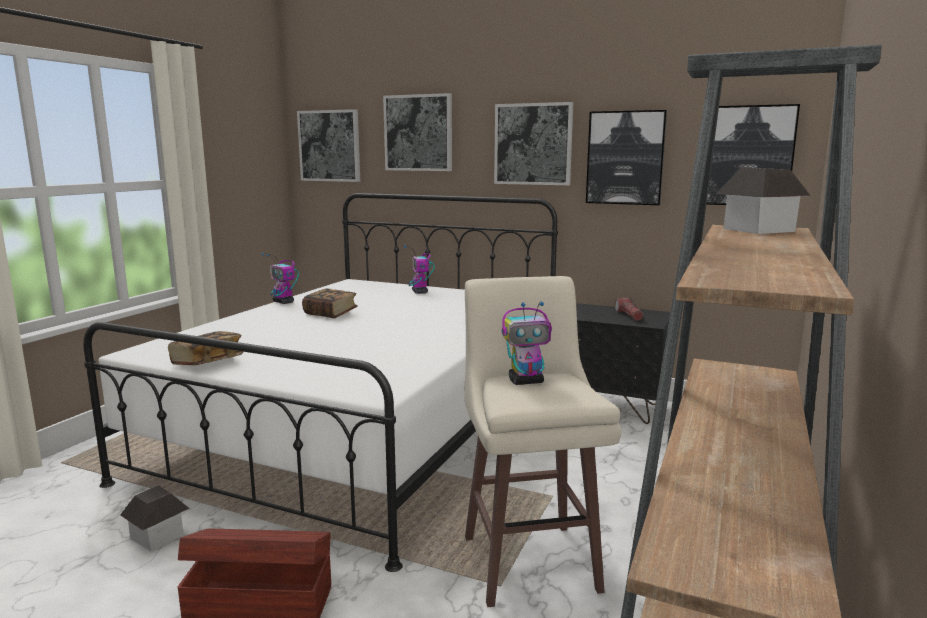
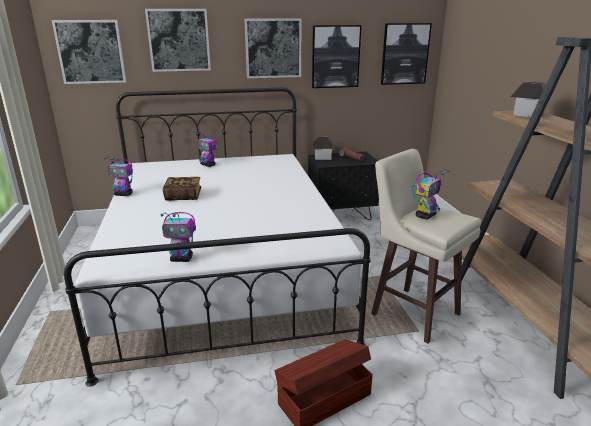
camera: 35 degrees left, 10 degrees up
(158, 536) = (196, 395): toy house -> toy house (323, 157)
(207, 363) = (182, 259): book -> toy robot

